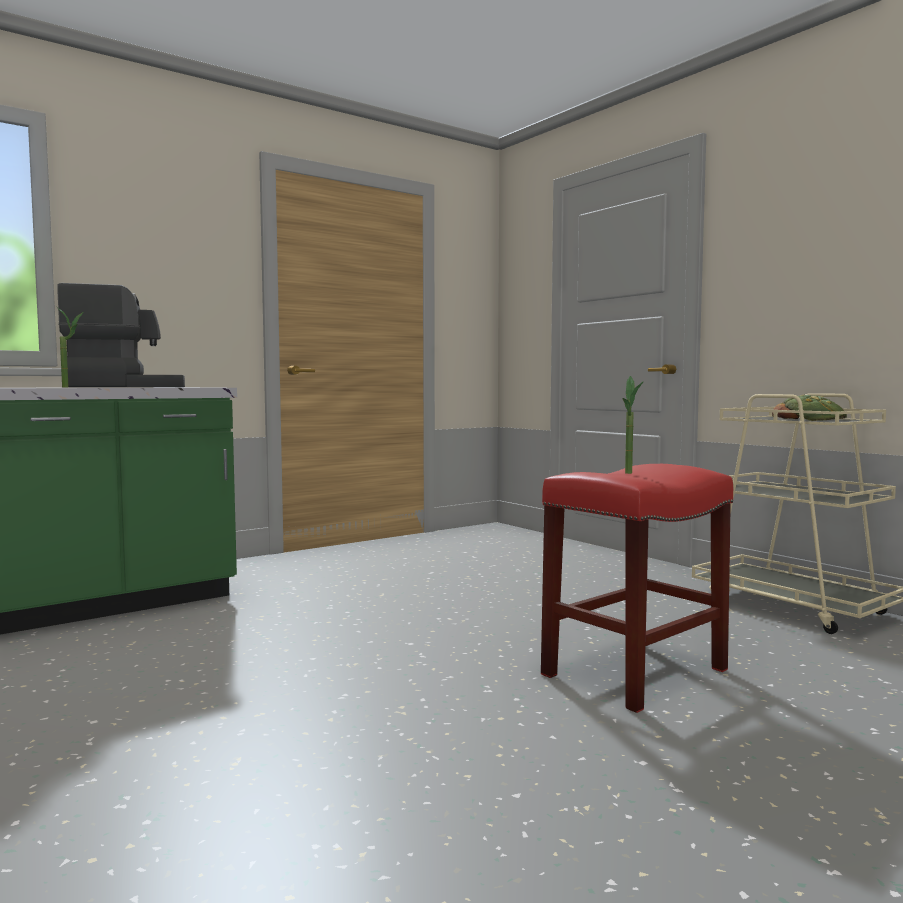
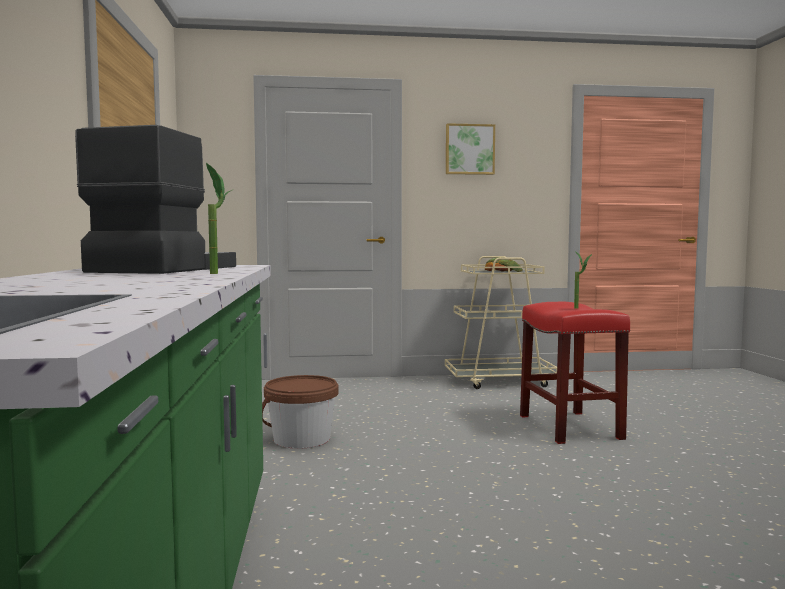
camera: 60 degrees left, 0 degrees up
(390, 580) = (301, 439): none -> brown bucket
(799, 216) = (469, 149): none -> picture

